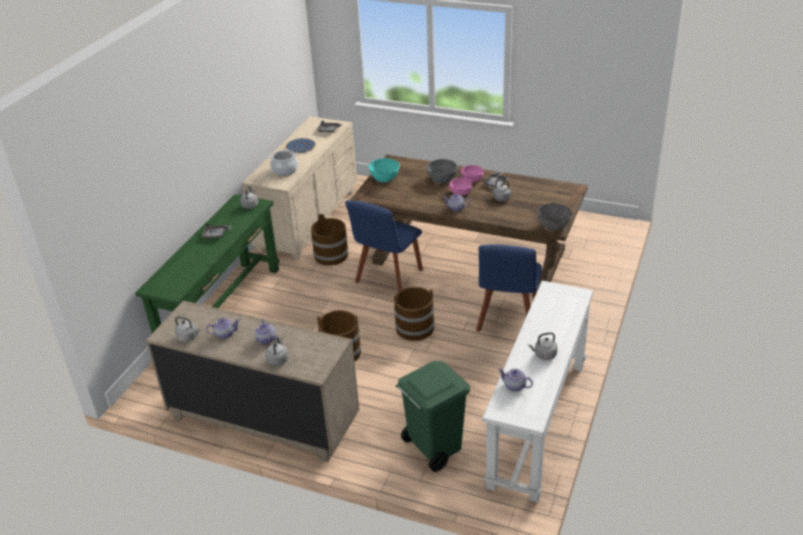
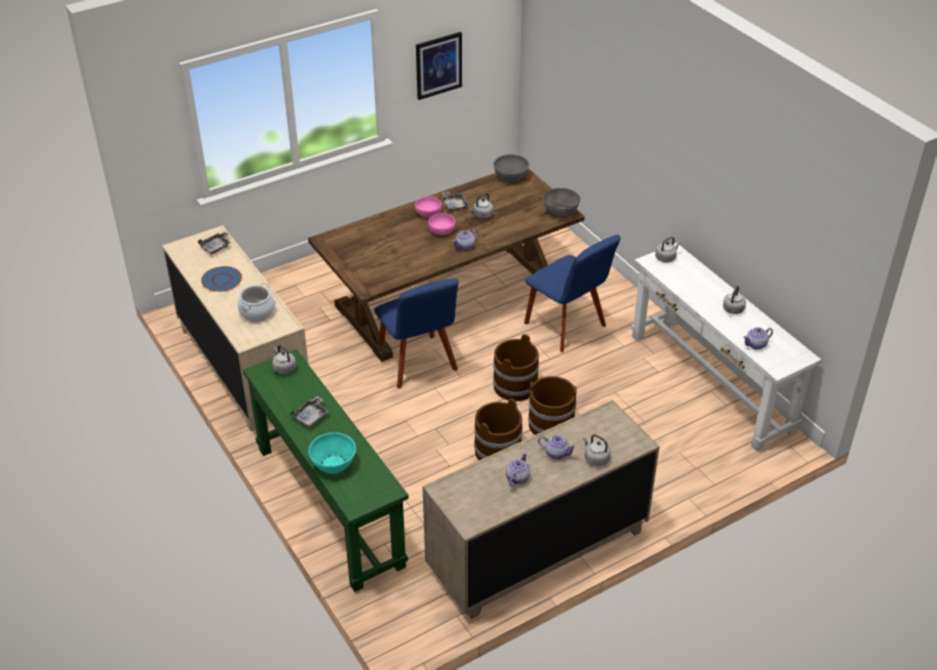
camera: 55 degrees left, 5 degrees up
(188, 337) = (494, 506): grey kettle -> grey kettle (666, 258)
(331, 255) = (331, 382): brown bucket -> brown bucket (551, 424)
(384, 178) = (352, 260): turquoise bowl -> turquoise bowl (333, 464)
(434, 448) = (684, 456): green trash can -> none
(442, 179) = (404, 229): grey bowl -> grey bowl (511, 177)
(565, 77) = (438, 65): none -> picture

